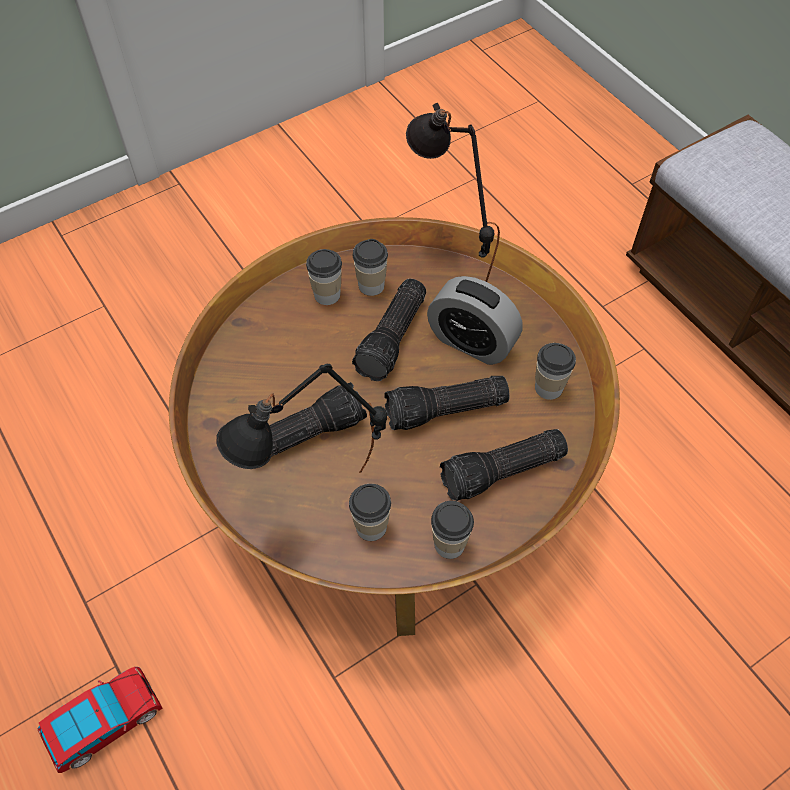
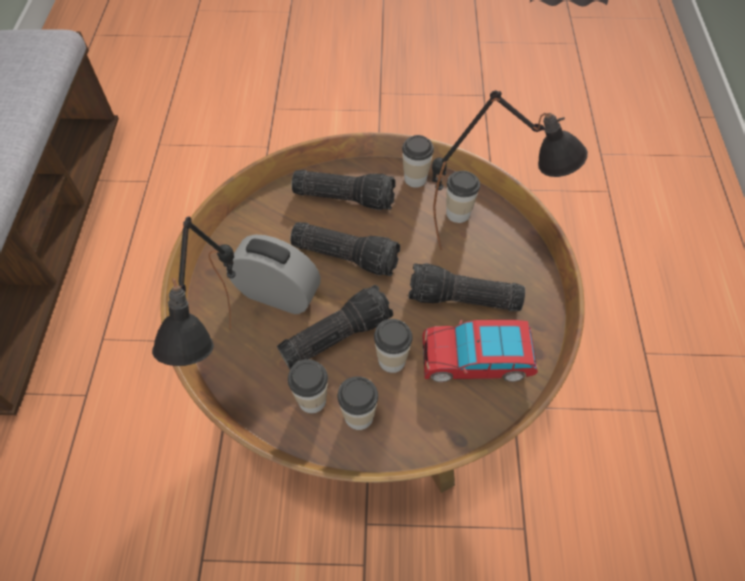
camera: 145 degrees left, 0 degrees up
(105, 722) = (662, 323): toy car -> toy car (476, 359)
(472, 342) = (278, 294): alarm clock -> alarm clock turned 45 degrees counterclockwise
(548, 388) = (259, 228): cup -> cup (391, 360)

